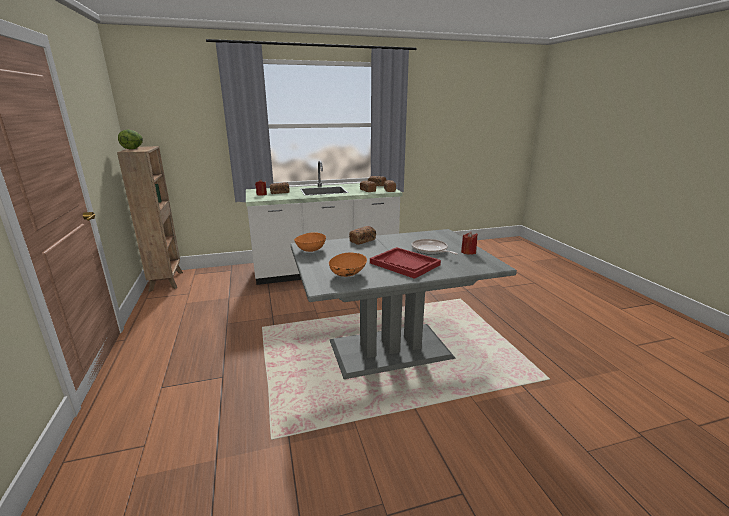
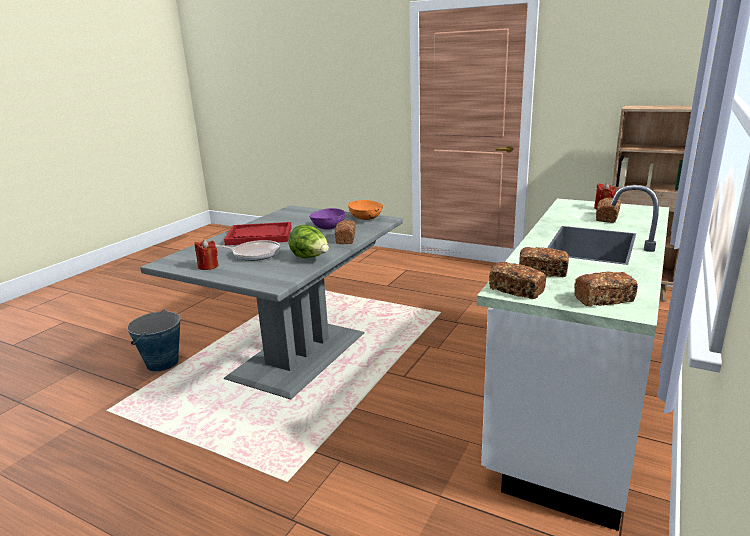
camera: 135 degrees right, 0 degrees up
(133, 148) = (664, 106): lettuce -> lettuce (310, 258)
(348, 274) = (290, 217): orange bowl -> none
(350, 252) = (328, 228): none -> purple bowl
(496, 405) = (162, 363): none -> bucket

